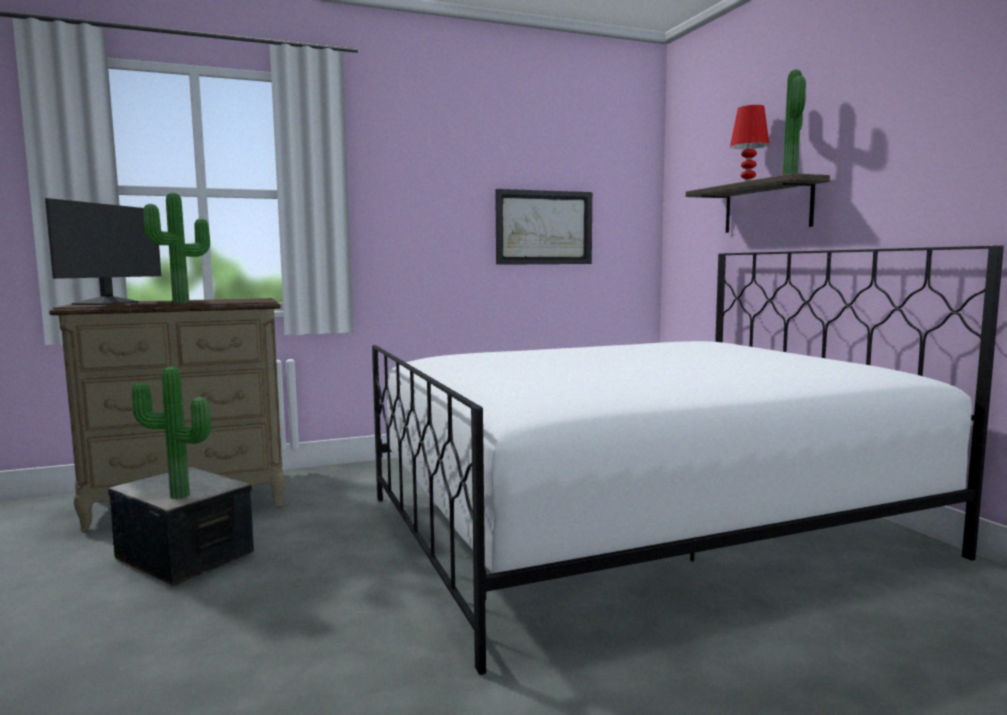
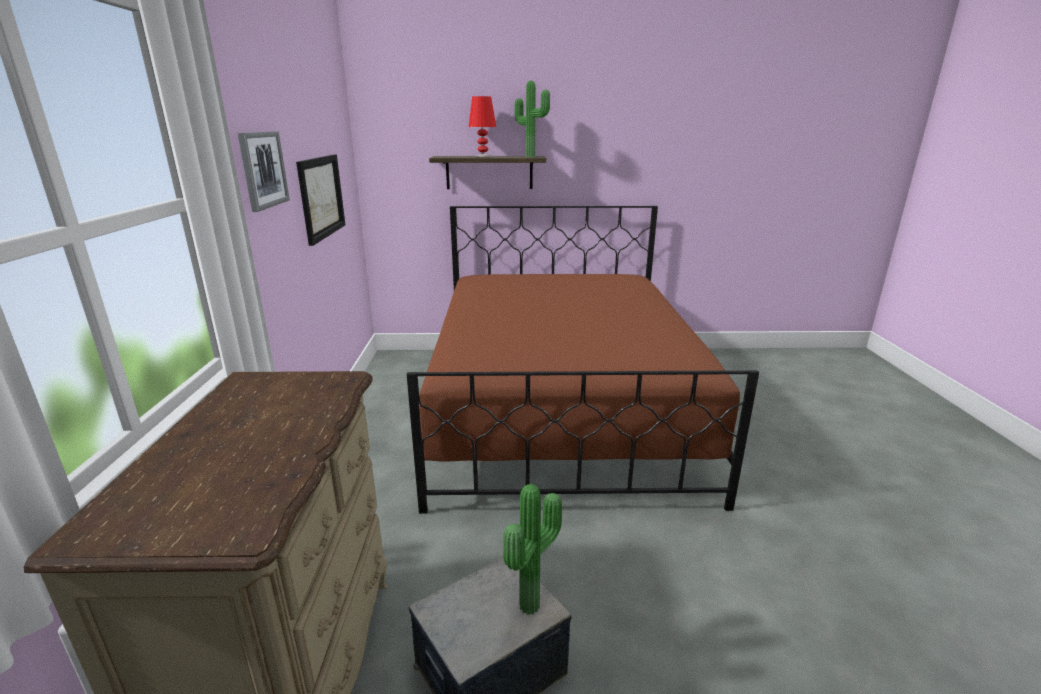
camera: 70 degrees left, 15 degrees up
(107, 303) = (188, 503): monitor -> none
(183, 303) = (297, 429): potted plant -> none
(428, 188) = (263, 169): none -> picture
(641, 525) = (560, 410): white bed -> brown bed

